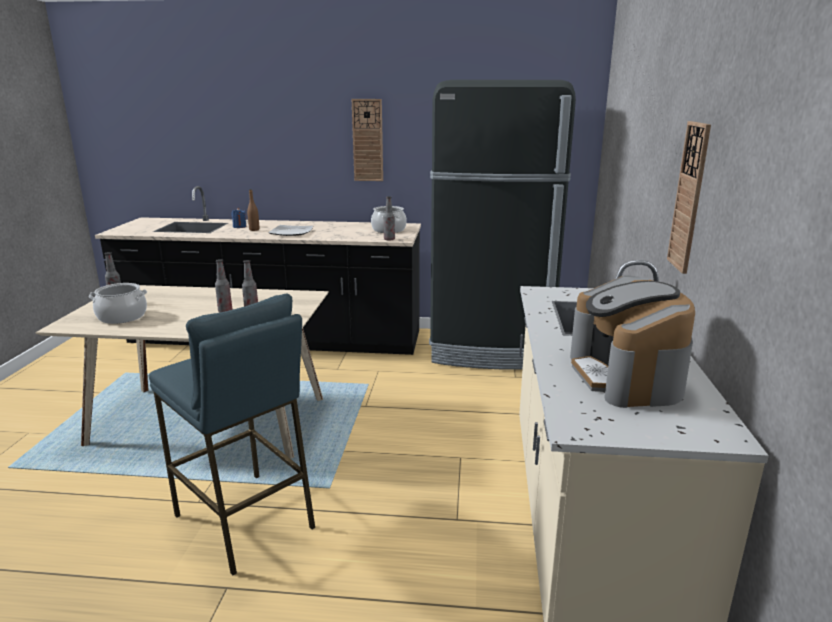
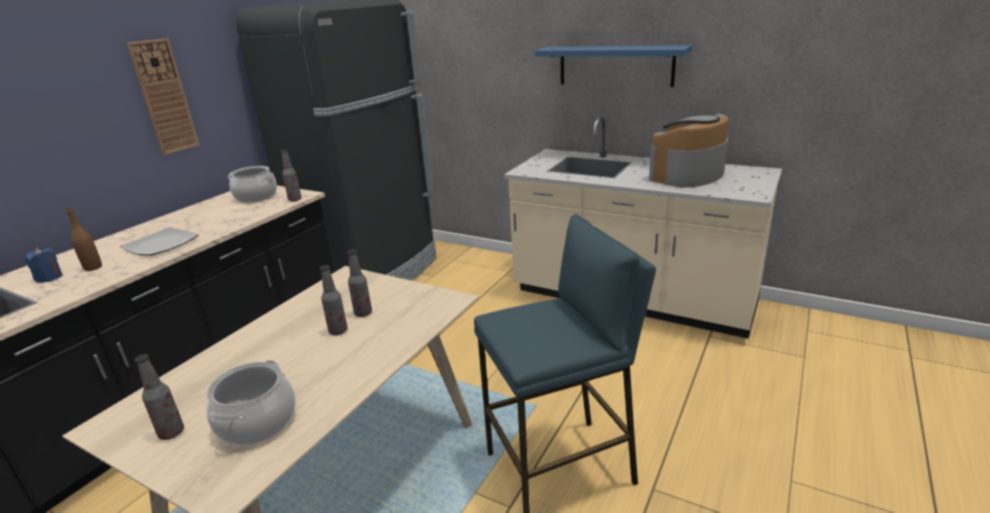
camera: 65 degrees left, 5 degrees up
(626, 376) = (688, 175): coffee machine -> coffee machine turned 120 degrees clockwise
(689, 197) = (615, 66): wall clock -> blue shelf

